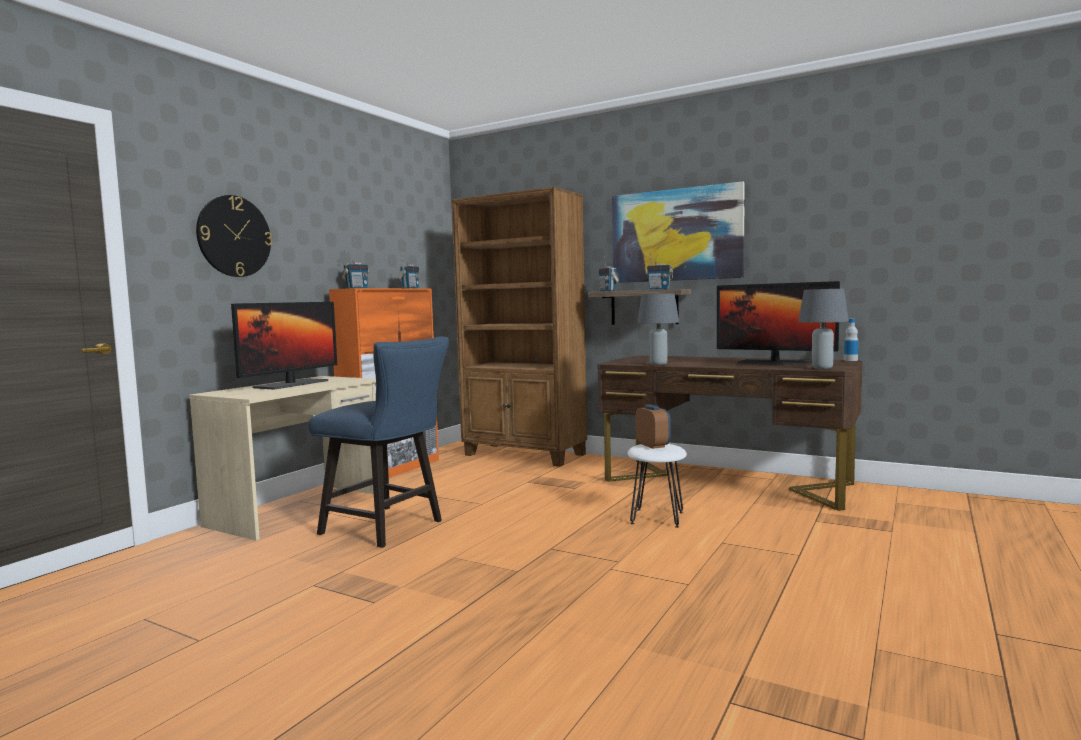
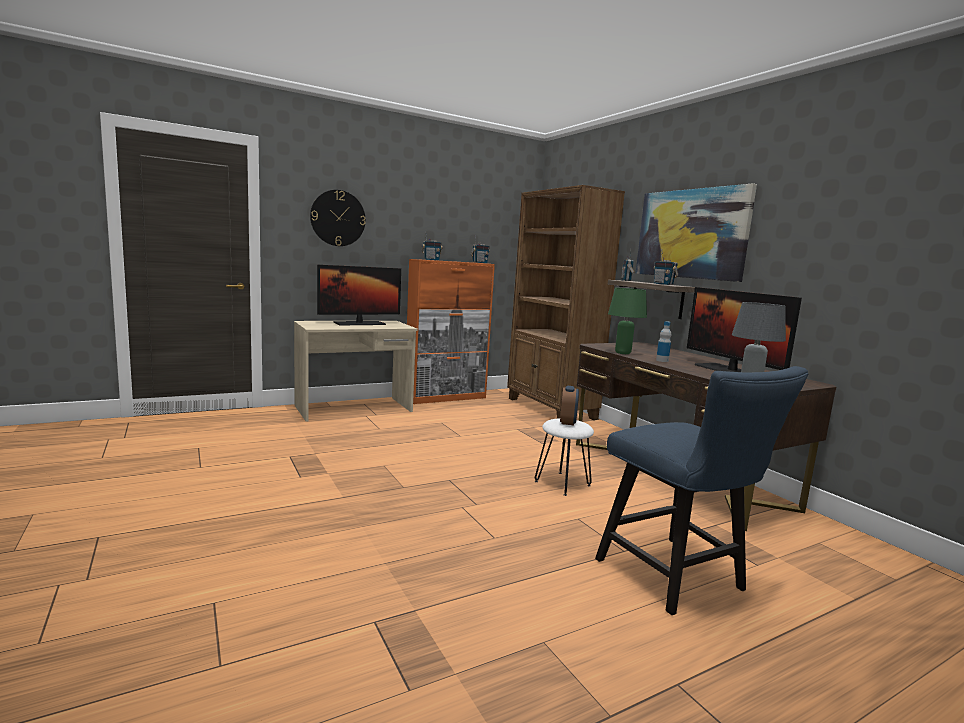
camera: 30 degrees right, 5 degrees up
(389, 528) = (380, 435): blue chair -> blue chair (678, 579)
(658, 364) = (622, 353): grey table lamp -> green table lamp
(850, 360) = (823, 384): bottle -> bottle (662, 360)

